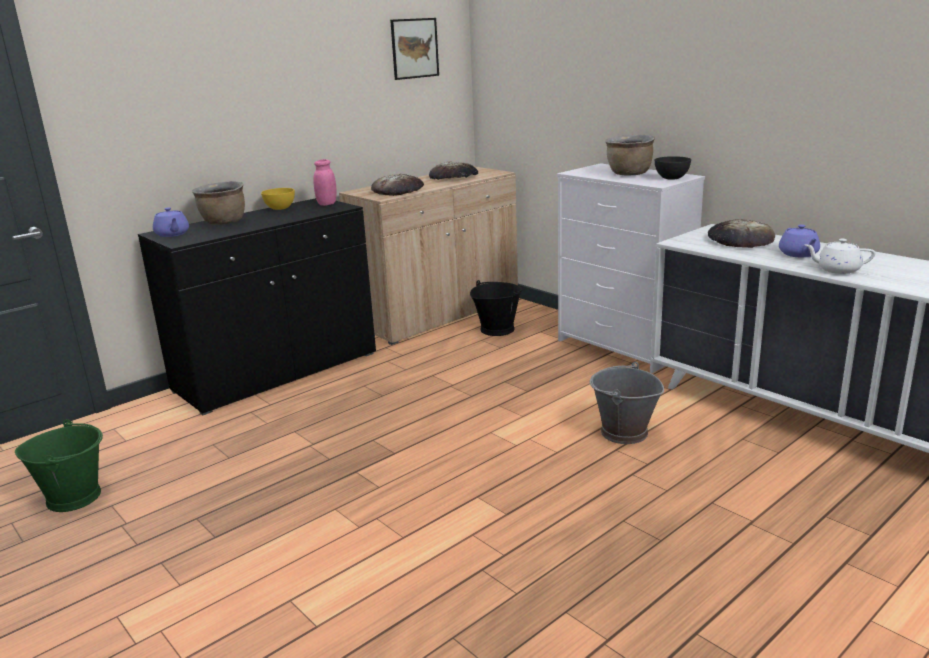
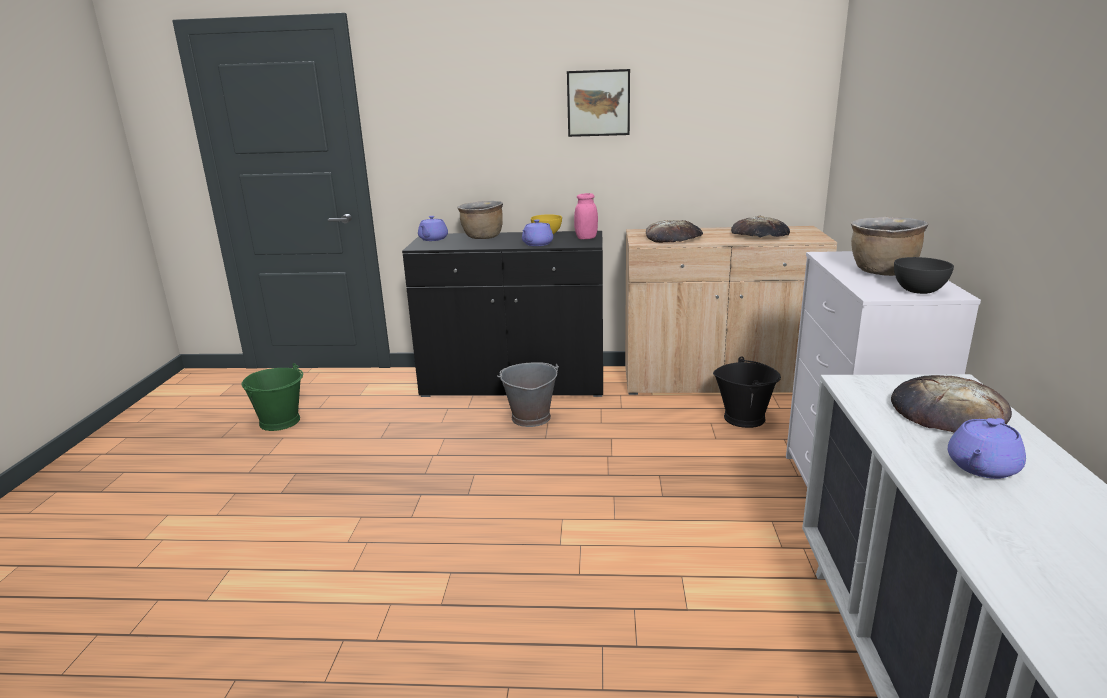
camera: 45 degrees right, 0 degrees up
(298, 216) = (537, 244): none -> purple teapot
(414, 48) = (750, 83): picture -> picture (598, 103)
(623, 433) = (674, 595): grey bucket -> grey bucket (530, 417)
(837, 270) = (979, 519): white teapot -> none

